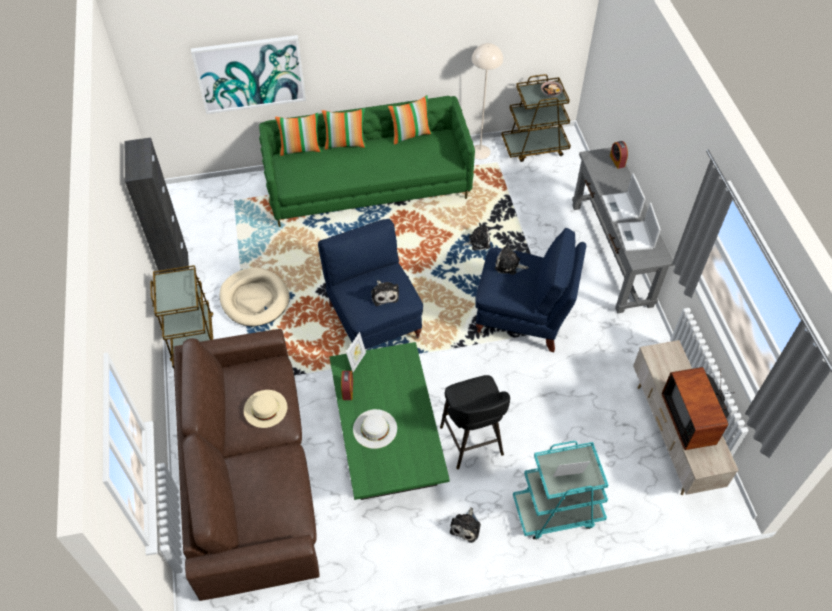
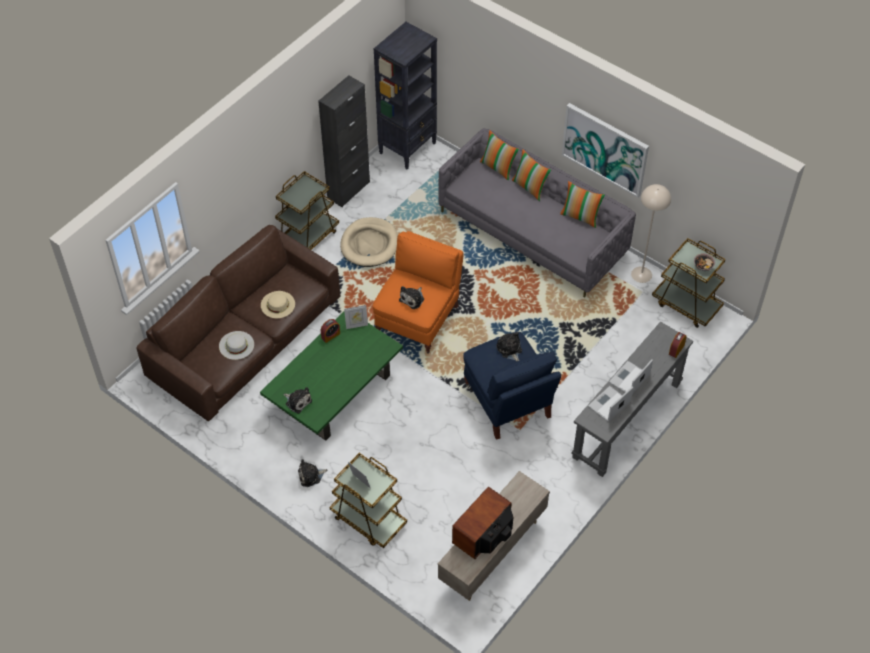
camera: 50 degrees right, 0 degrees up
(185, 202) = (408, 148): none -> black bookcase
(250, 74) = (488, 87): picture -> picture (605, 149)
(368, 186) = (532, 233): green sofa -> grey sofa
(373, 320) = (418, 319): blue armchair -> orange armchair
(375, 428) = (316, 369): white hat -> white hat (236, 345)
(472, 442) = (375, 439): black stool -> none
(477, 242) = (549, 331): plush toy -> plush toy (297, 401)
(557, 511) = (368, 519): turquoise cart -> brown cart

